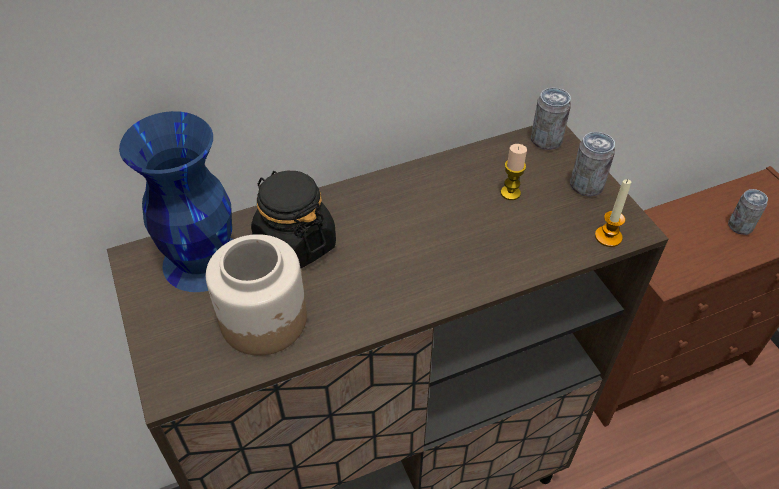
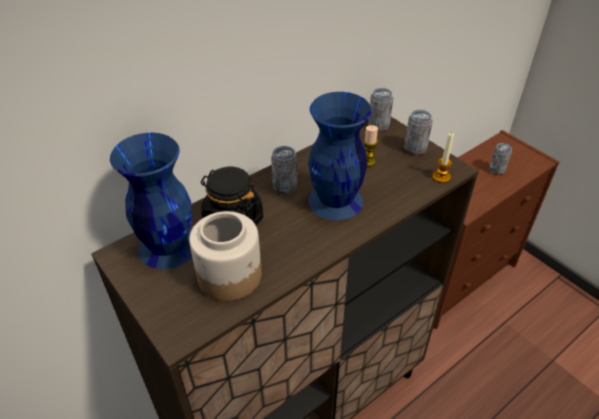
camera: 15 degrees left, 5 degrees down
(381, 207) = (285, 186): none -> can
(441, 243) = (335, 201): none -> blue vase

